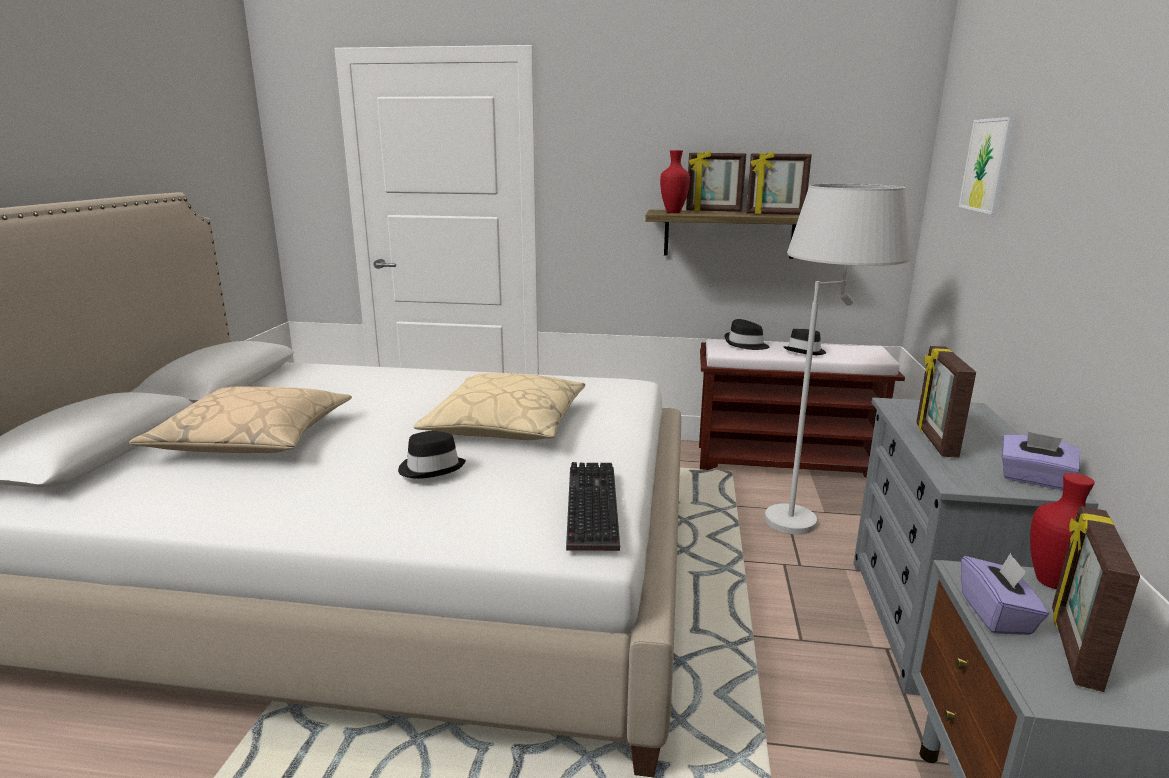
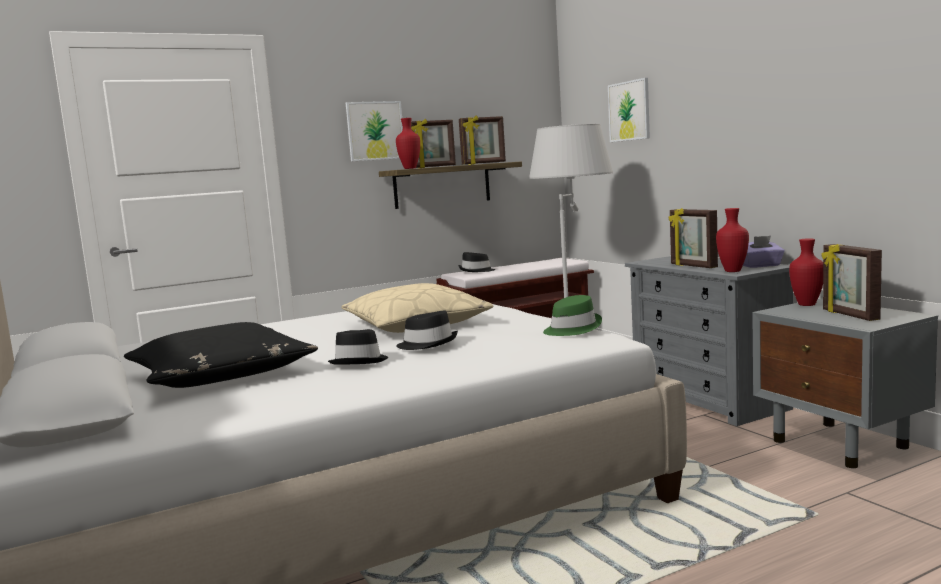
camera: 35 degrees left, 10 degrees down
(253, 439) = (221, 375): beige pillow -> black pillow
(589, 506) = (571, 329): keyboard -> green hat
(651, 161) = (375, 131): none -> picture
(805, 351) = (522, 266): black hat -> black hat (360, 361)
(961, 478) = (733, 271): none -> red vase
(996, 614) = (808, 316): purple tissue box -> none

